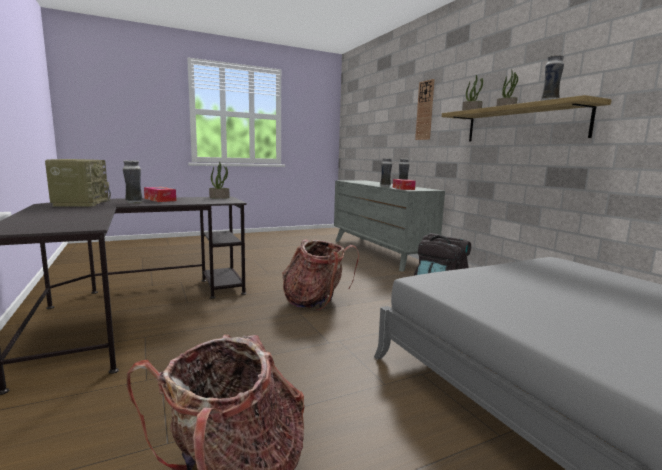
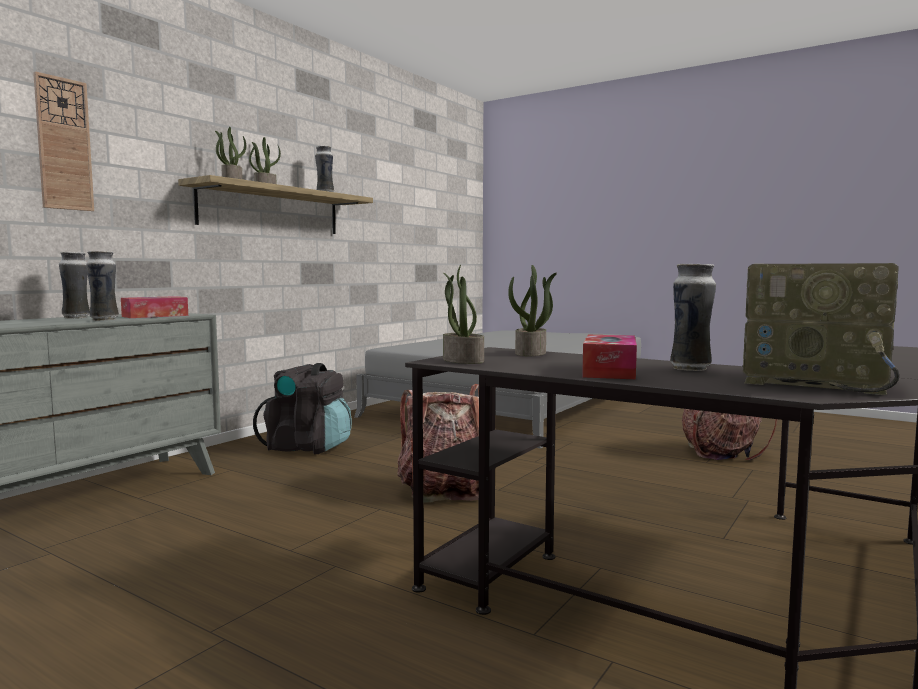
camera: 120 degrees left, 5 degrees down
(81, 203) = (818, 381): radio -> radio turned 105 degrees counterclockwise
(213, 202) = (531, 353): none -> potted plant

